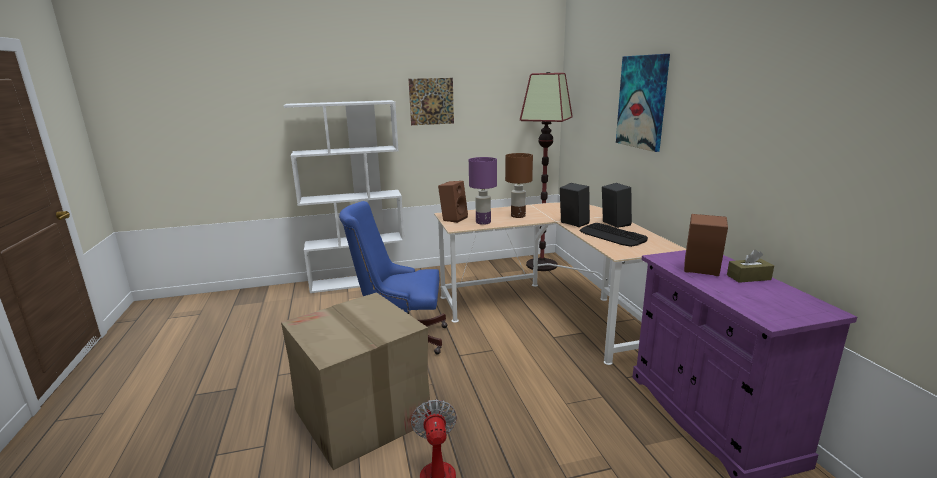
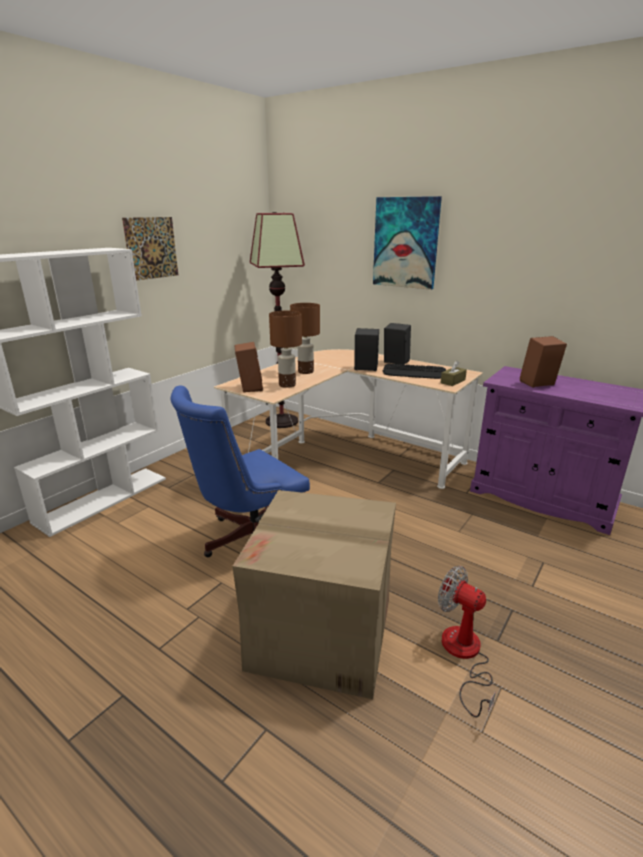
camera: 40 degrees left, 5 degrees up
(482, 222) = (286, 385): purple table lamp -> brown table lamp
(748, 277) = (567, 381): brown tissue box -> brown tissue box (453, 381)

